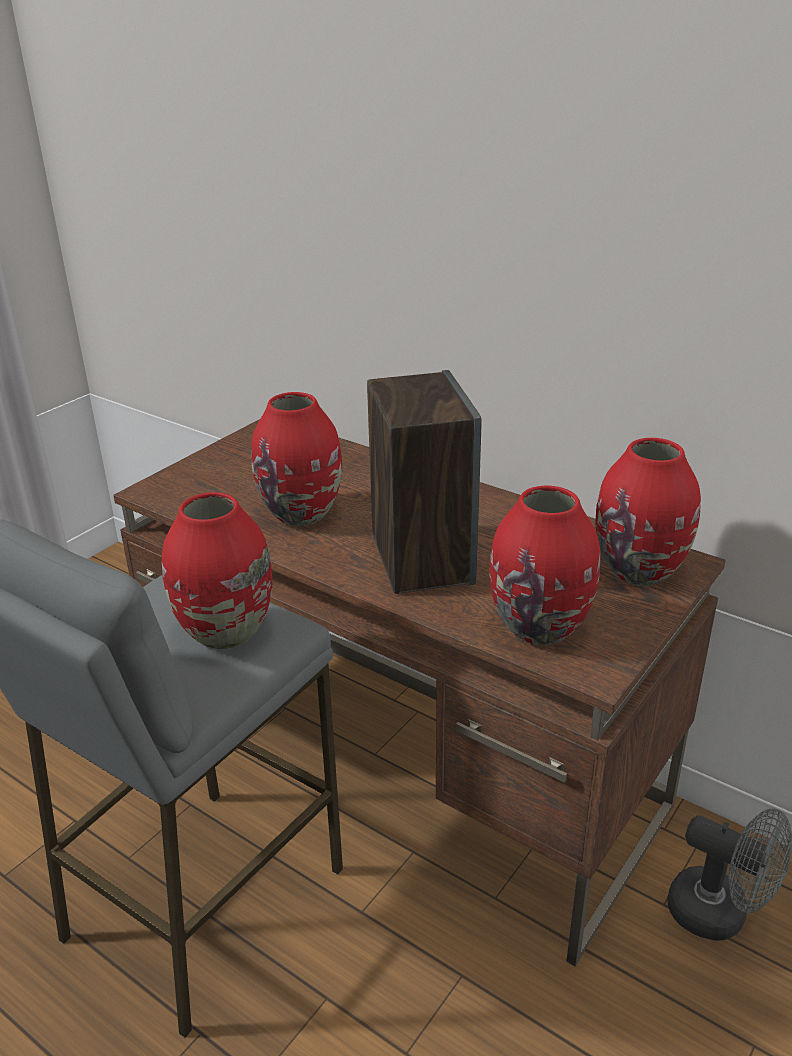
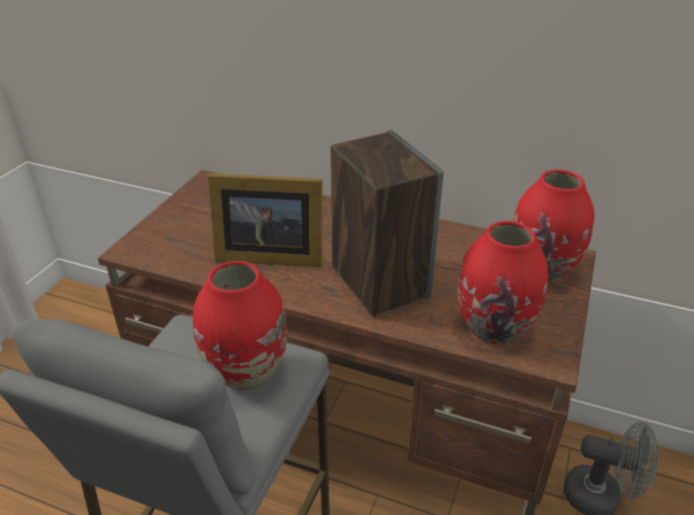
camera: 15 degrees left, 5 degrees up
(302, 513) = (267, 254): red vase -> picture frame

